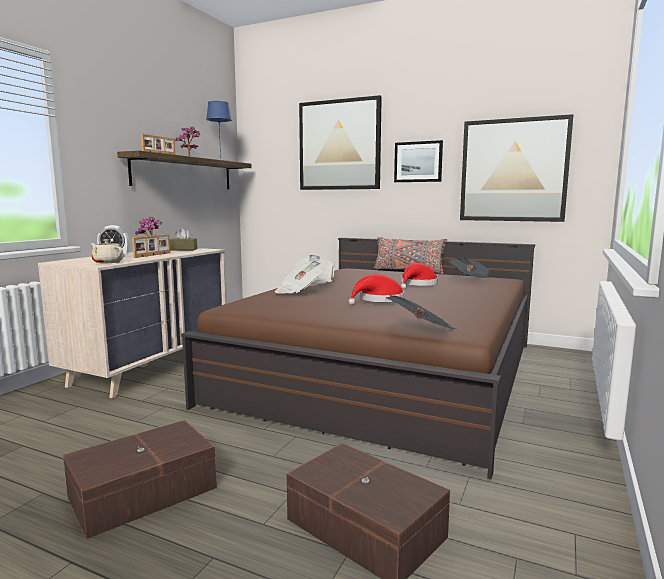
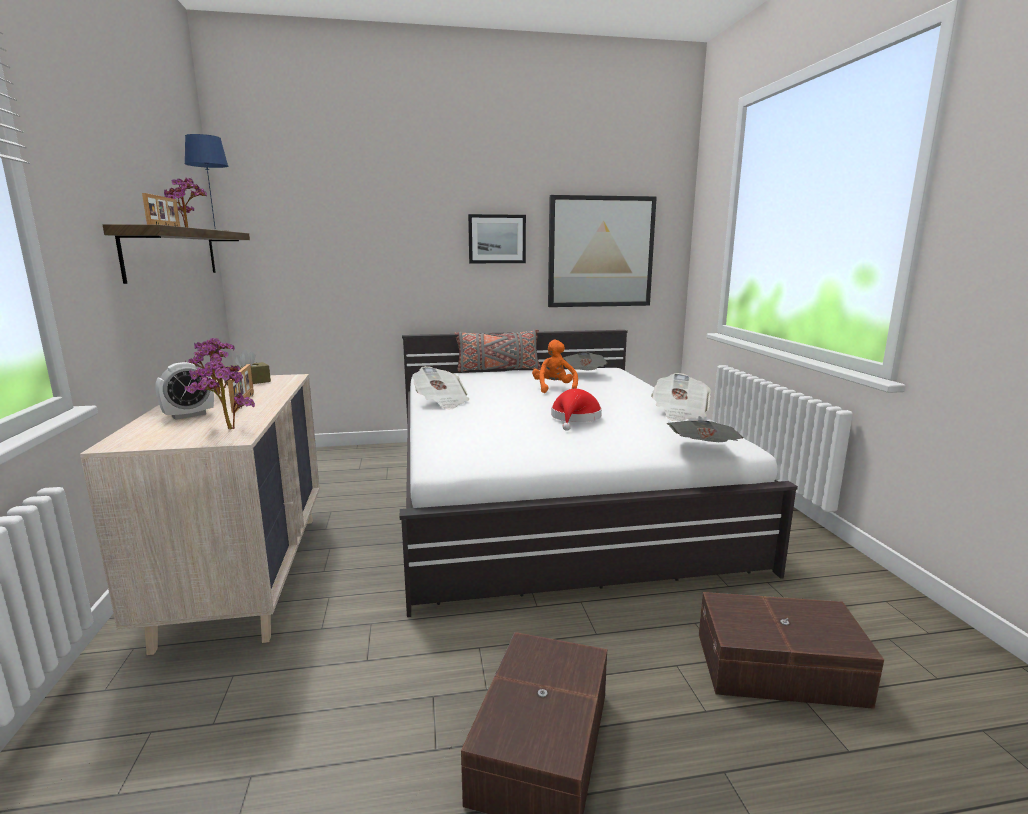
camera: 35 degrees left, 5 degrees up
(107, 262) = (225, 430): beige teapot -> potted plant
(299, 291) = (465, 420): newspaper -> newspaper (679, 413)
(339, 145) = (390, 213): picture -> none
(388, 371) = (548, 493): brown bed -> white bed
(417, 284) = (554, 389): red hat -> orange plush toy

